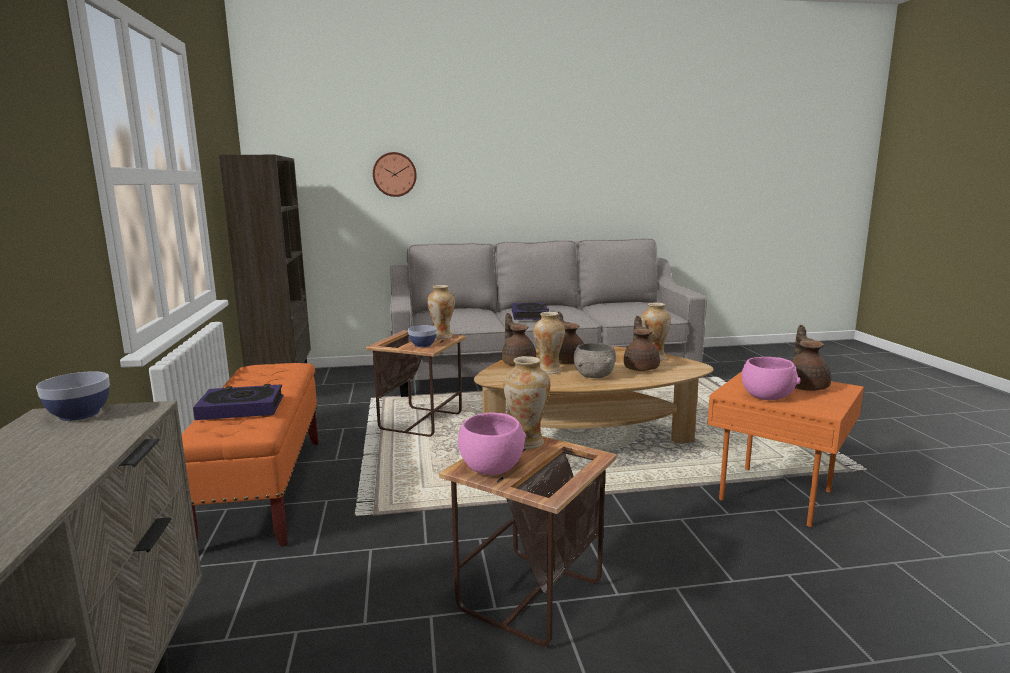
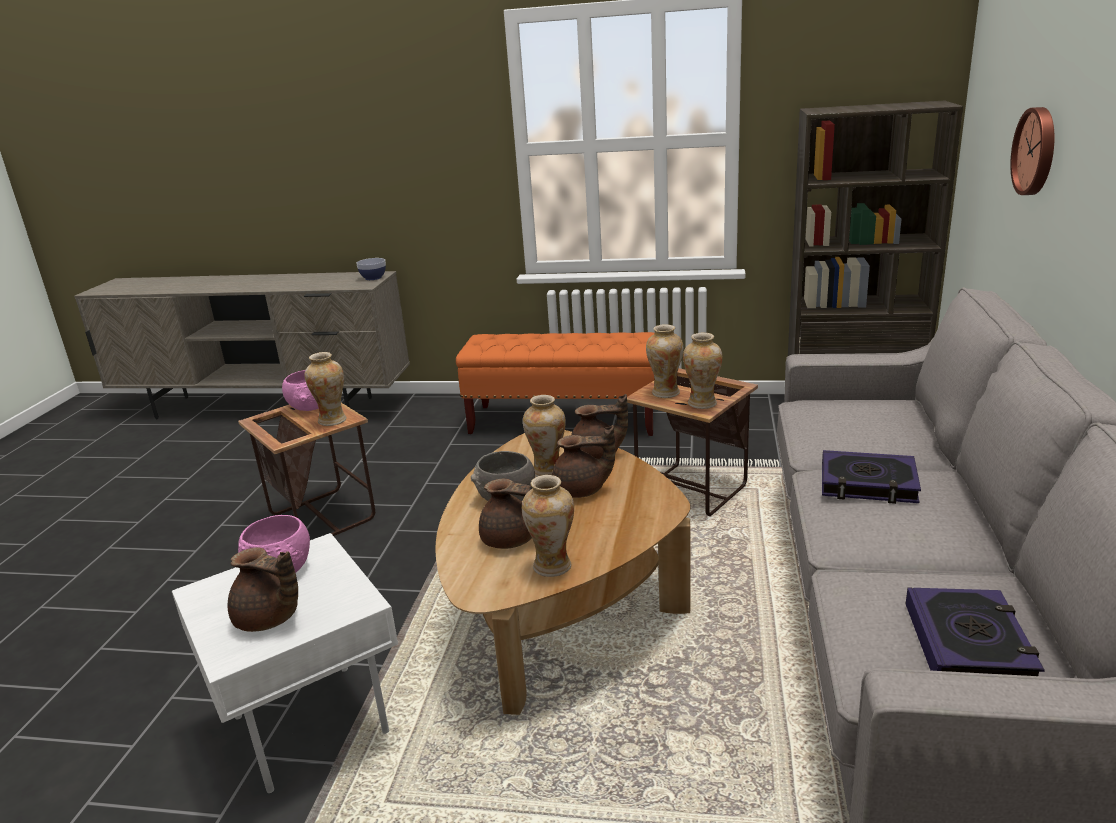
camera: 110 degrees right, 10 degrees up
(241, 408) = (524, 340): book -> book (968, 643)
(423, 345) = (665, 393): bowl -> vase
(779, 495) = (308, 729): orange side table -> white side table

